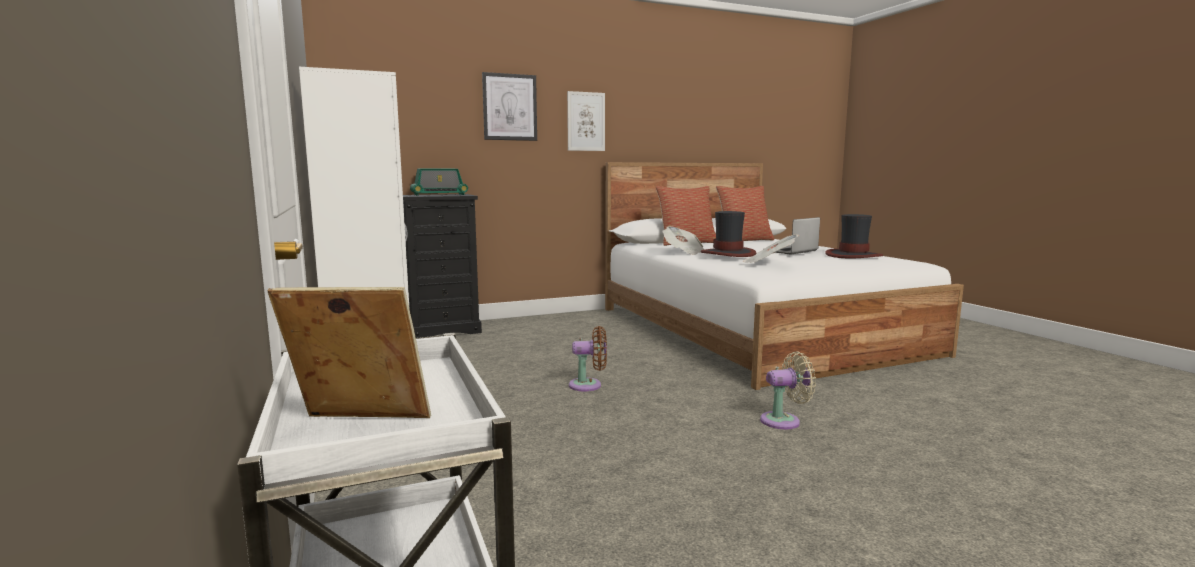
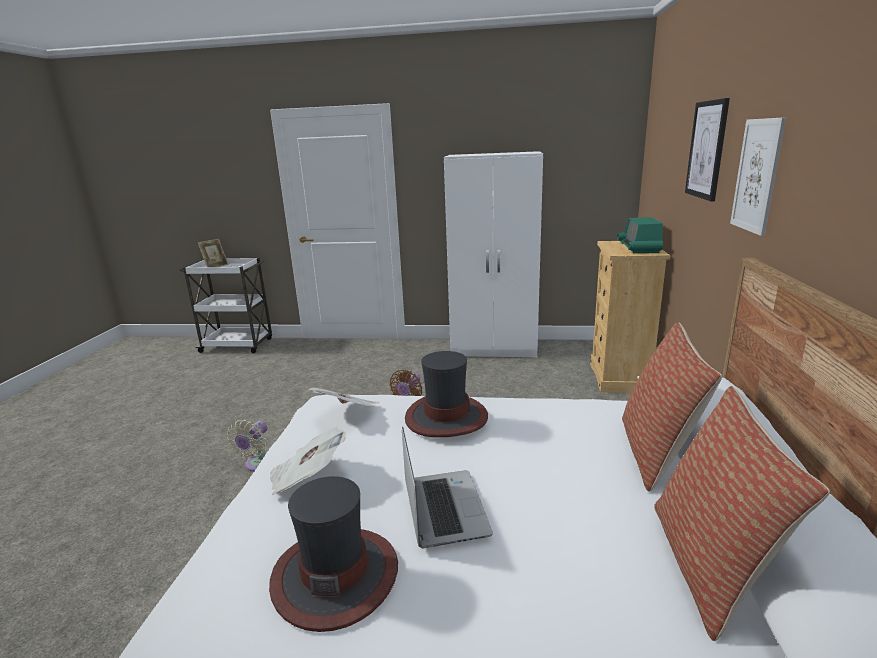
camera: 120 degrees right, 10 degrees up
(444, 330) = (620, 377): black dresser -> beige dresser
(683, 252) = (523, 408): newspaper -> newspaper (307, 478)

